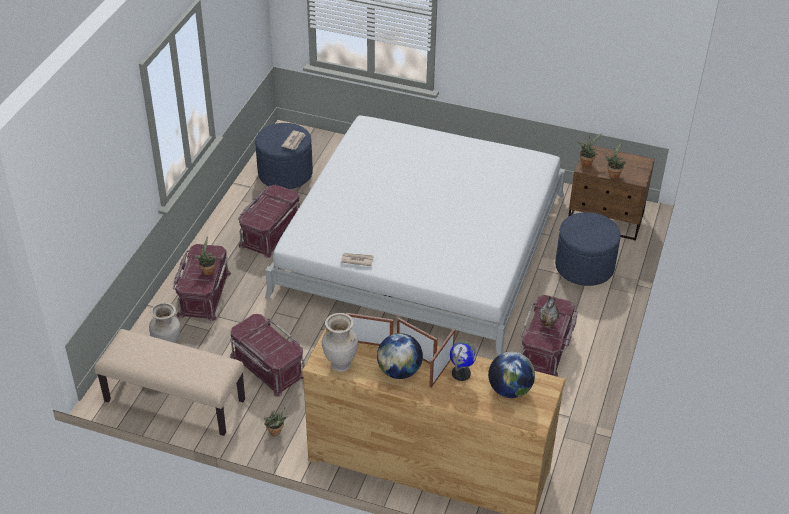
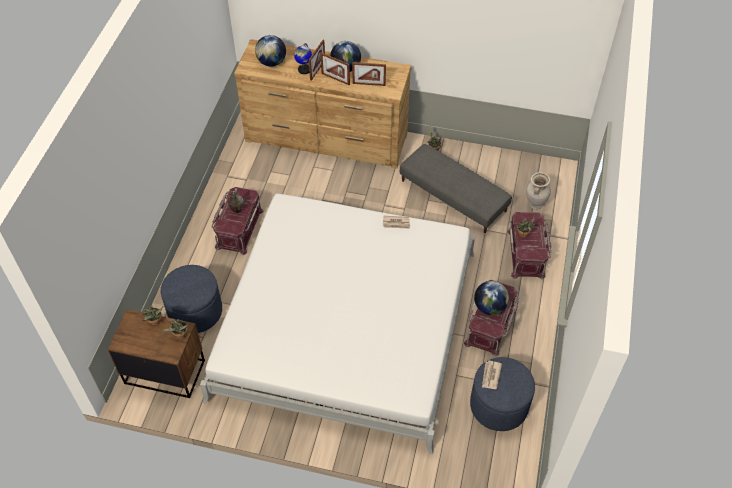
camera: 175 degrees right, 10 degrees up
(174, 401) = (512, 164): beige bench -> none
(267, 366) = (453, 195): red storage box -> grey ottoman
(272, 209) = (489, 307): none -> globe
(341, 364) = (386, 69): beige vase -> none

